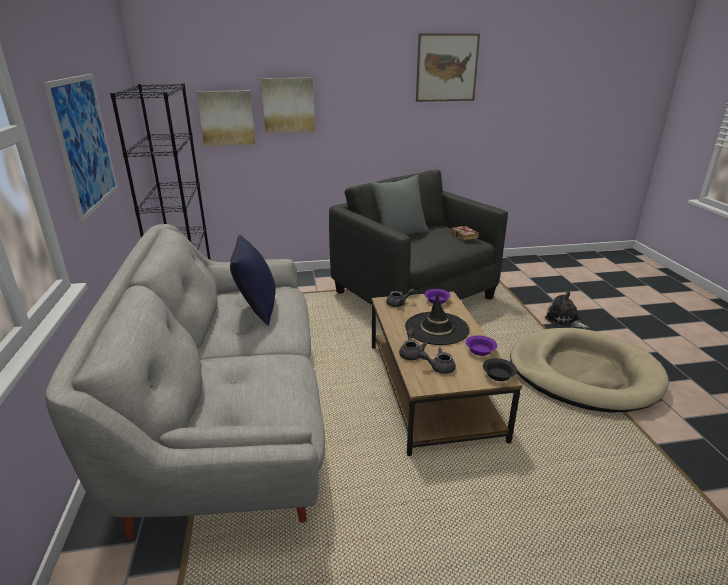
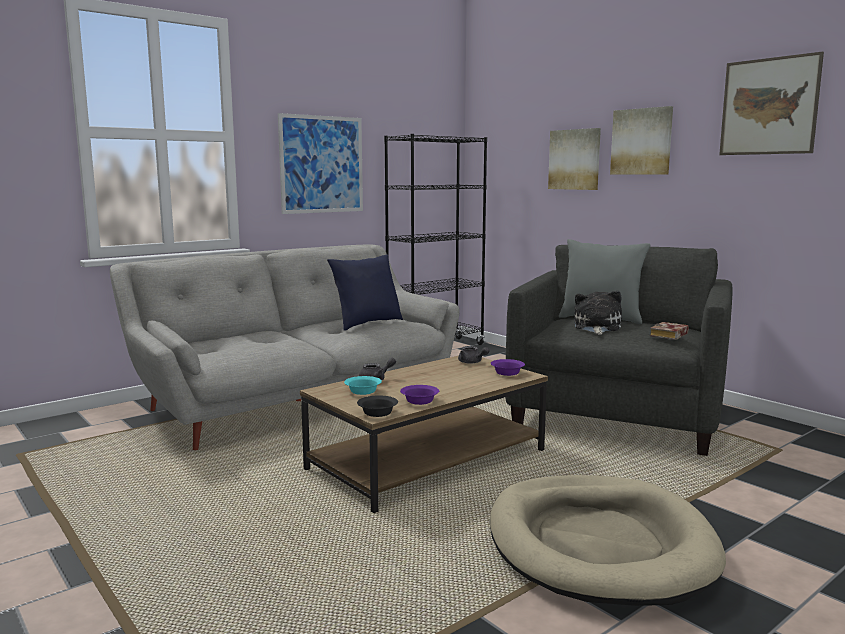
camera: 60 degrees right, 15 degrees down
(227, 118) = (522, 172): picture -> picture (642, 141)
(437, 328) = (441, 381): black hat -> none
(439, 367) = (362, 391): grey teapot -> turquoise bowl
(564, 320) = (747, 514): plush toy -> plush toy (596, 327)

